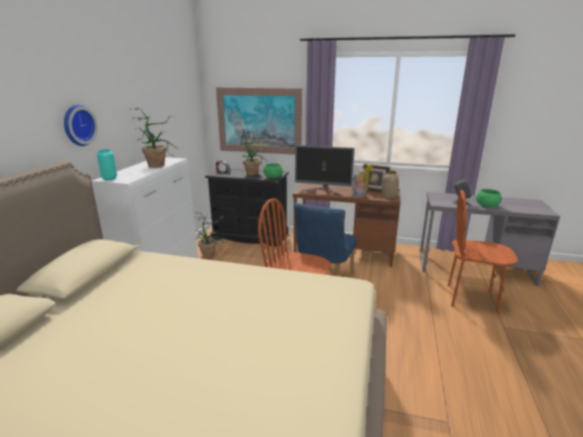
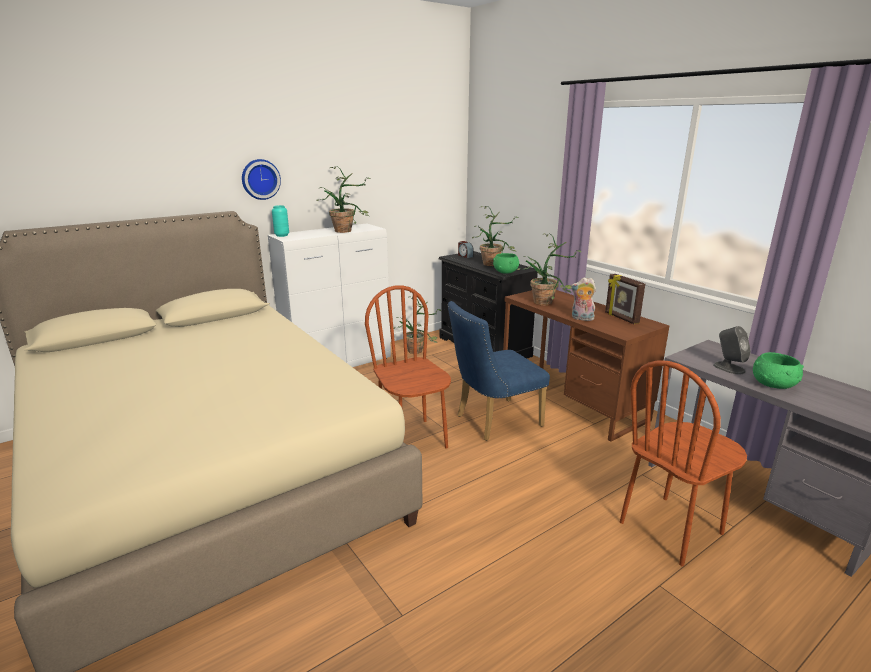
camera: 40 degrees right, 0 degrees up
(259, 121) = (516, 195): picture -> none
(323, 191) = (548, 302): monitor -> potted plant
(389, 196) = (627, 330): vase -> none
(471, 298) = (671, 528): brown chair -> brown chair turned 90 degrees counterclockwise

